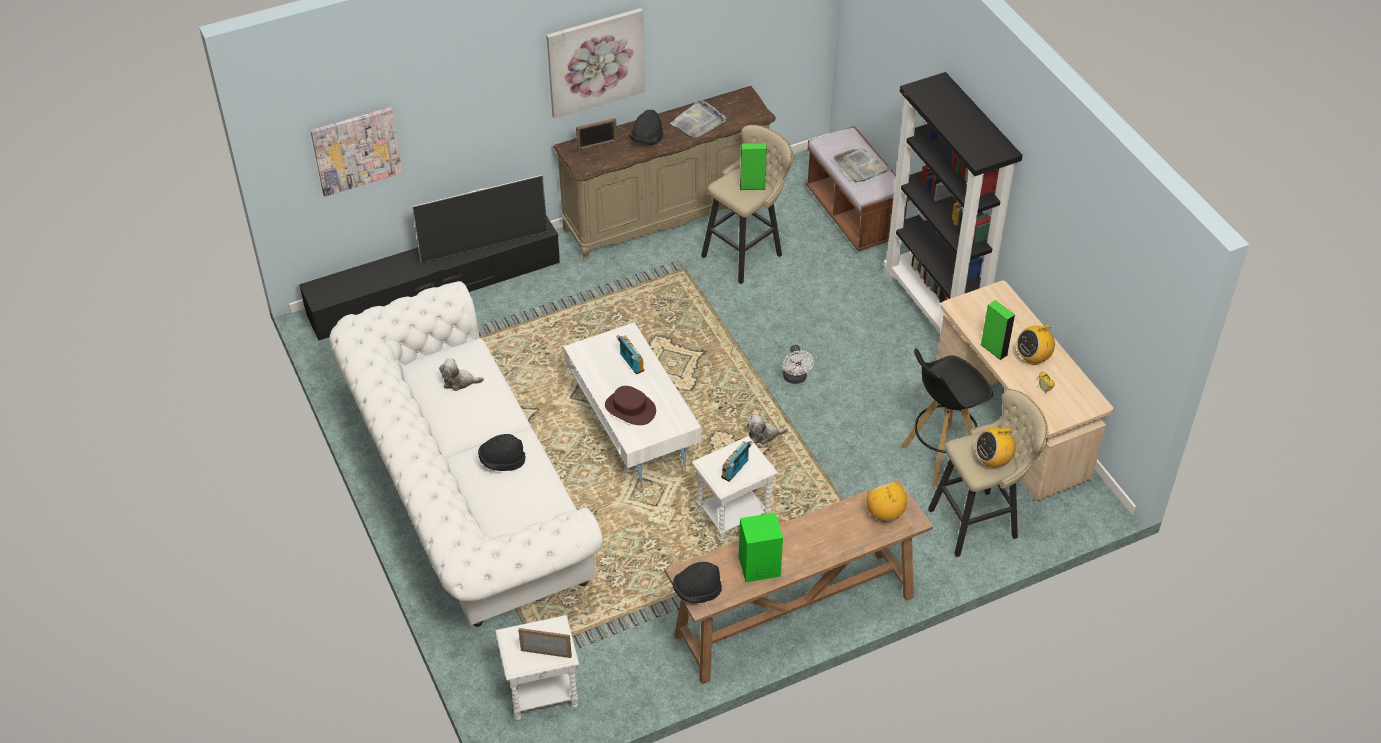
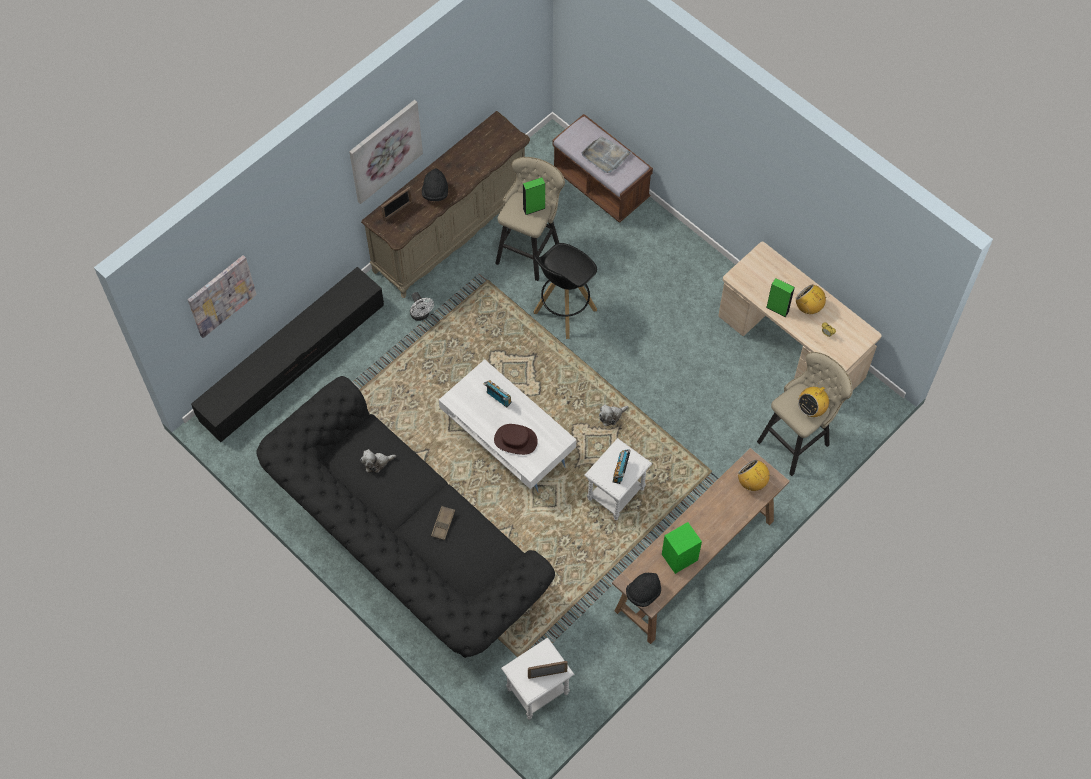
camera: 20 degrees left, 15 degrees up
(466, 495) = (406, 545): white sofa -> black sofa
(484, 247) = (327, 319): television -> none
(502, 461) = (443, 524): black hat -> brown tray
(698, 122) = (470, 162): grey tray -> none
(795, 378) = (615, 357): white fan -> white fan (421, 315)
(934, 308) = (696, 257): black bookcase -> none
(939, 455) = (748, 391): black stool -> black stool (563, 311)
(1033, 358) = (808, 307): radio -> radio turned 90 degrees clockwise

